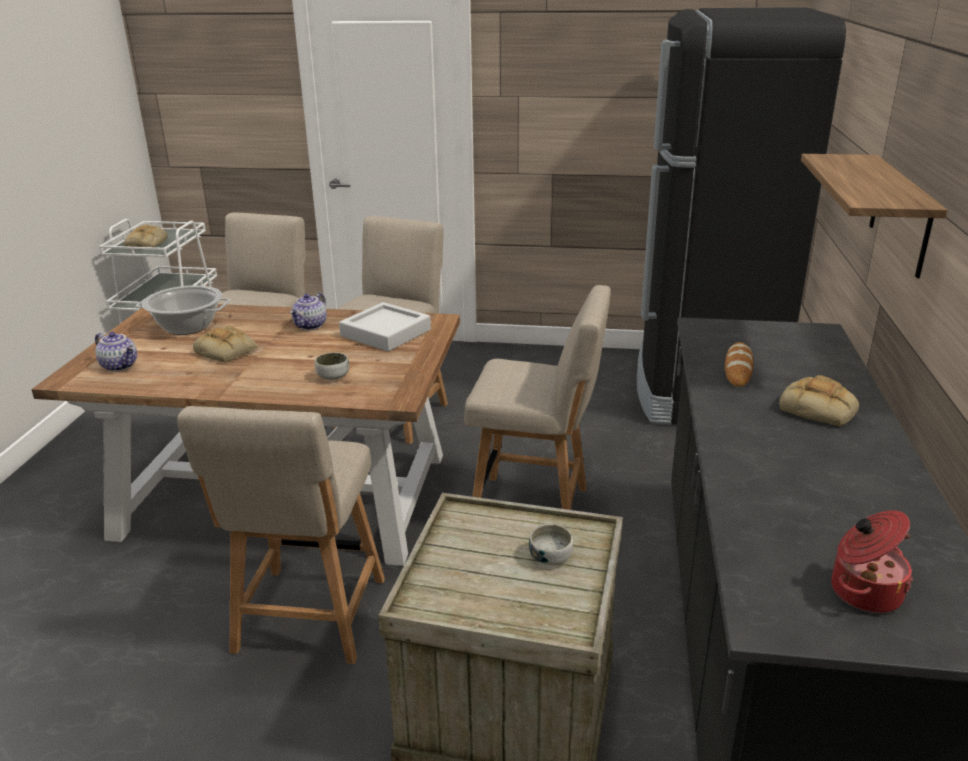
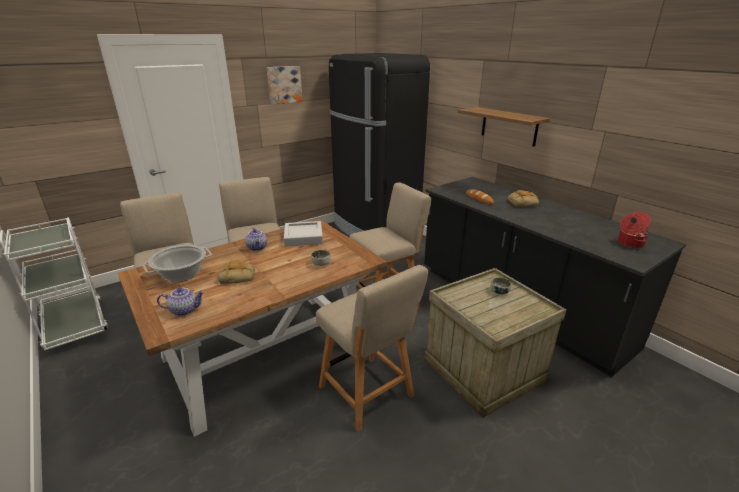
camera: 45 degrees left, 0 degrees up
(147, 243) = (37, 242): bread -> none
(575, 64) = (284, 84): none -> picture

